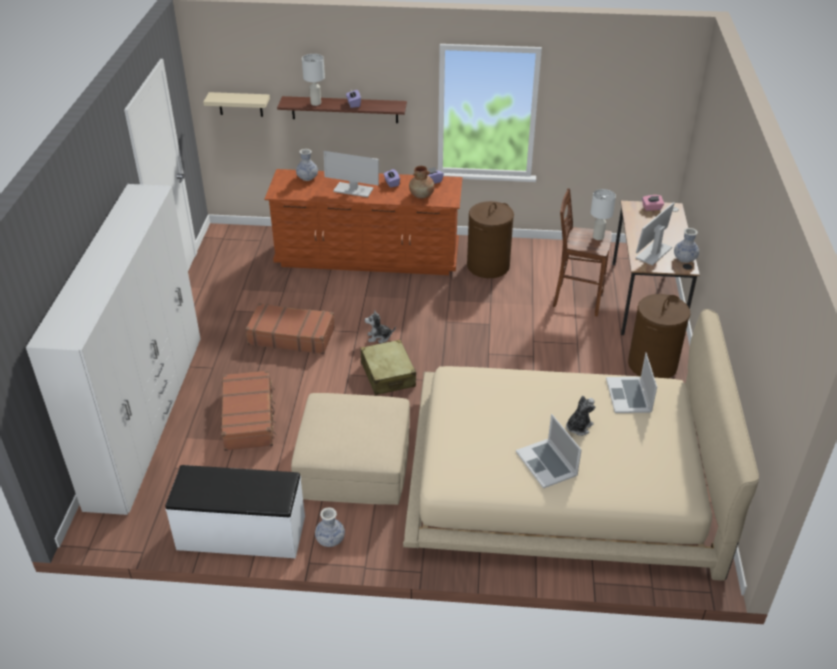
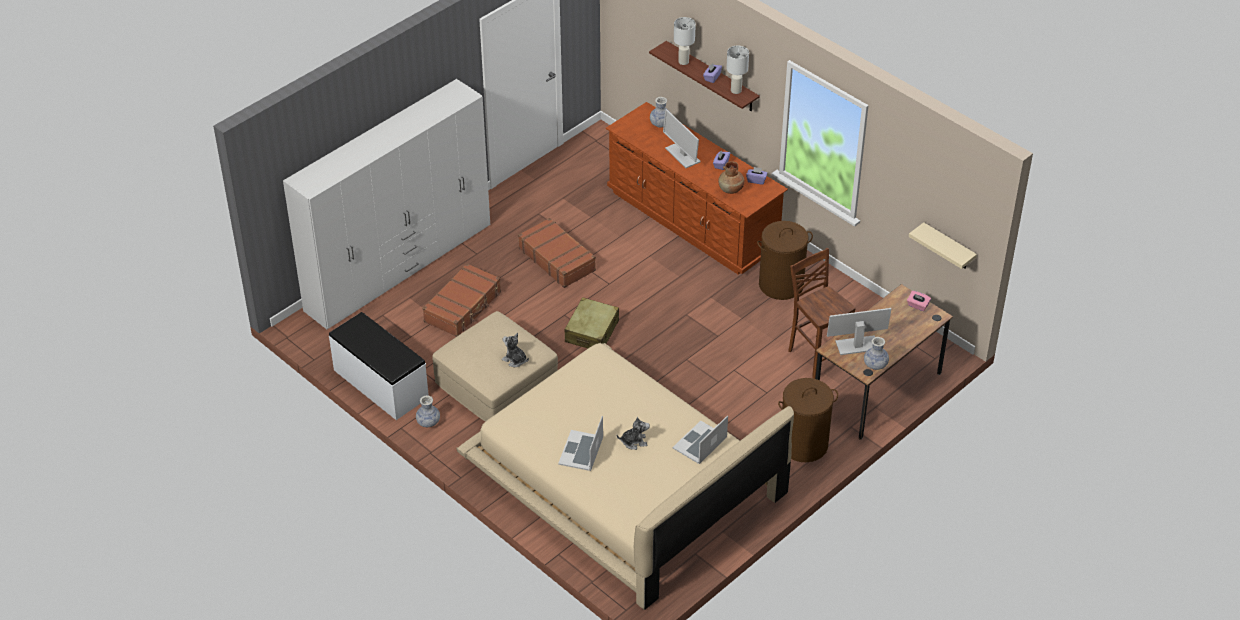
camera: 40 degrees right, 5 degrees up
(240, 104) = (635, 30): beige shelf -> beige shelf (948, 247)
(379, 337) = (620, 297): plush toy -> plush toy (515, 360)
(597, 237) = (836, 306): white table lamp -> white table lamp (735, 90)

